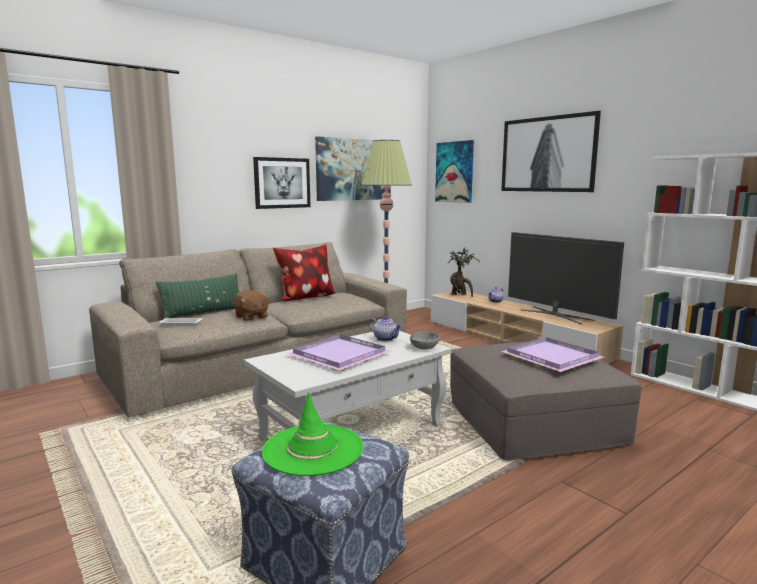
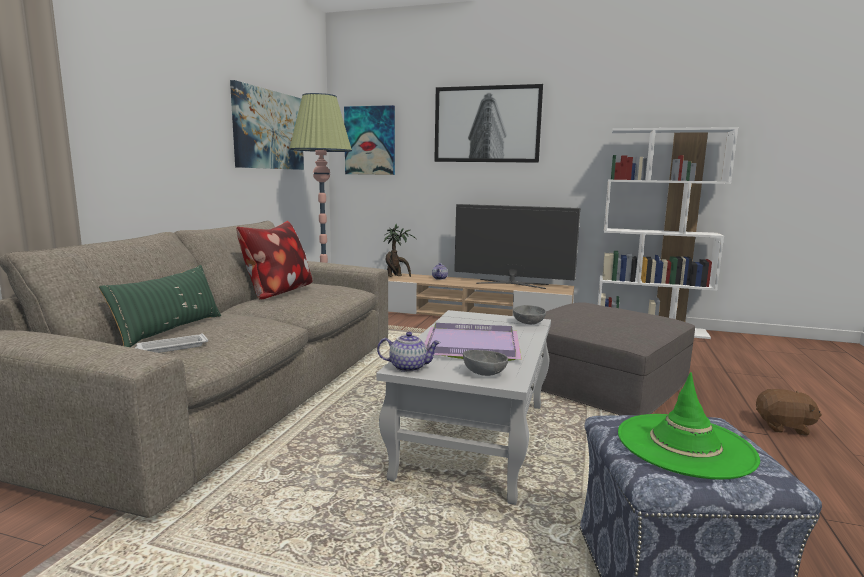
camera: 35 degrees left, 0 degrees up
(251, 317) = (259, 323): brown plush toy -> brown plush toy (784, 427)
(282, 183) = (197, 139): picture -> none
(301, 374) = (484, 373): none -> grey bowl
(385, 339) = (473, 321): teapot -> teapot (409, 367)
(549, 357) = (617, 315): purple tray -> none

